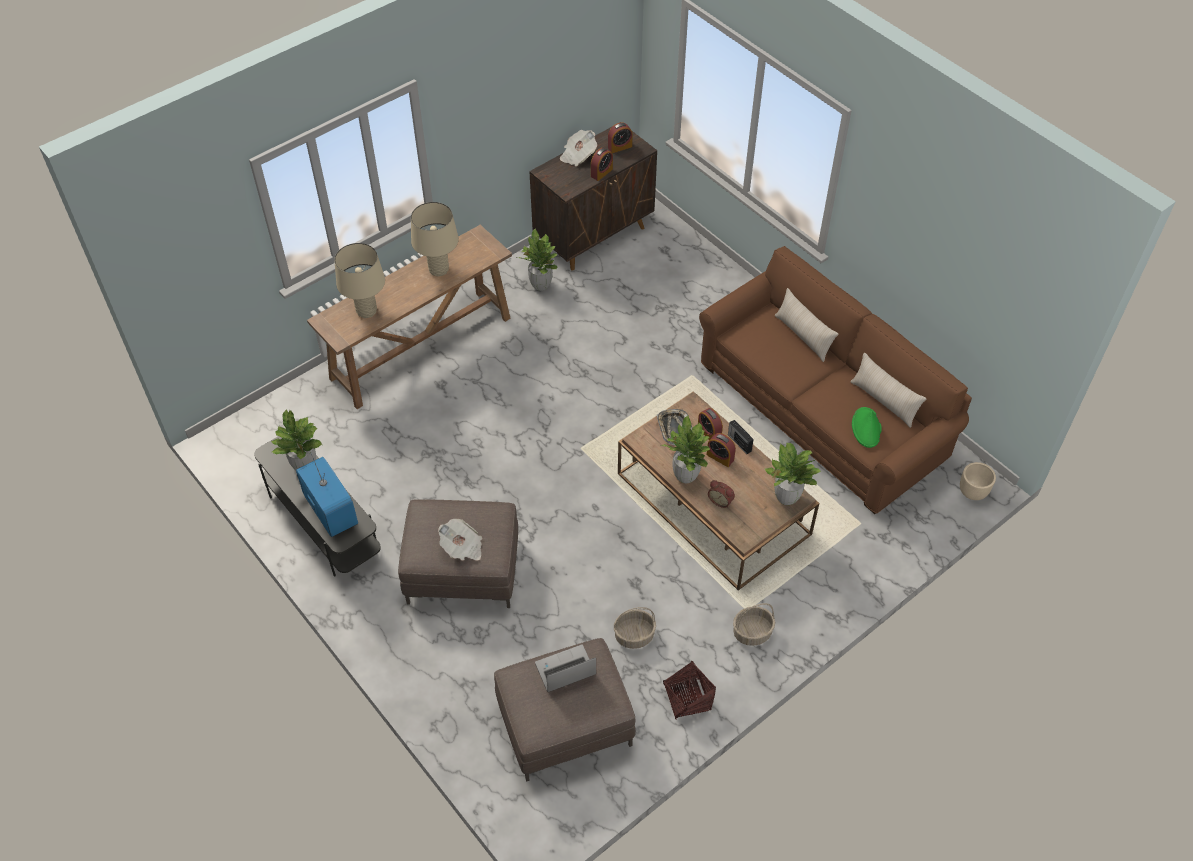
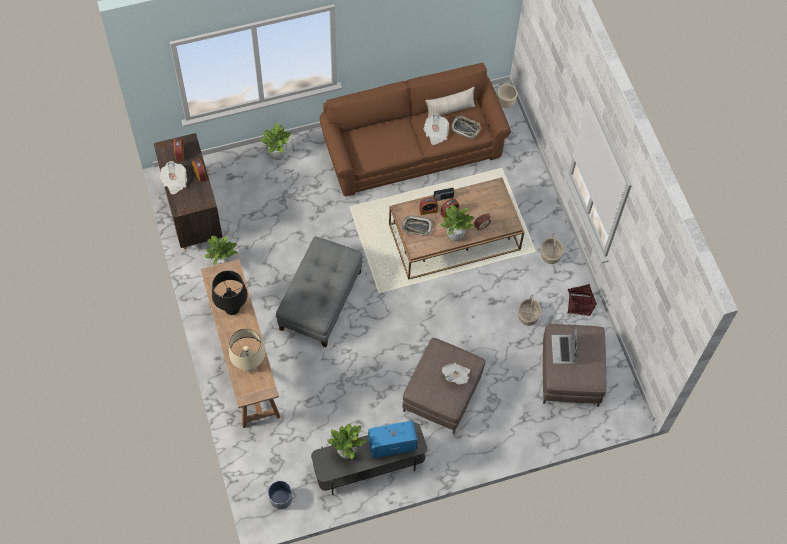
camera: 70 degrees left, 10 degrees up
(247, 447) = (280, 498): none -> planter
(438, 270) = (232, 309): beige table lamp -> black table lamp
(539, 392) = (320, 300): none -> grey ottoman
(786, 497) = (493, 191): potted plant -> potted plant (277, 155)
(803, 336) = (380, 127): beige pillow -> none
(834, 398) = (436, 133): none -> newspaper
(866, 428) = (465, 128): green hat -> tray

